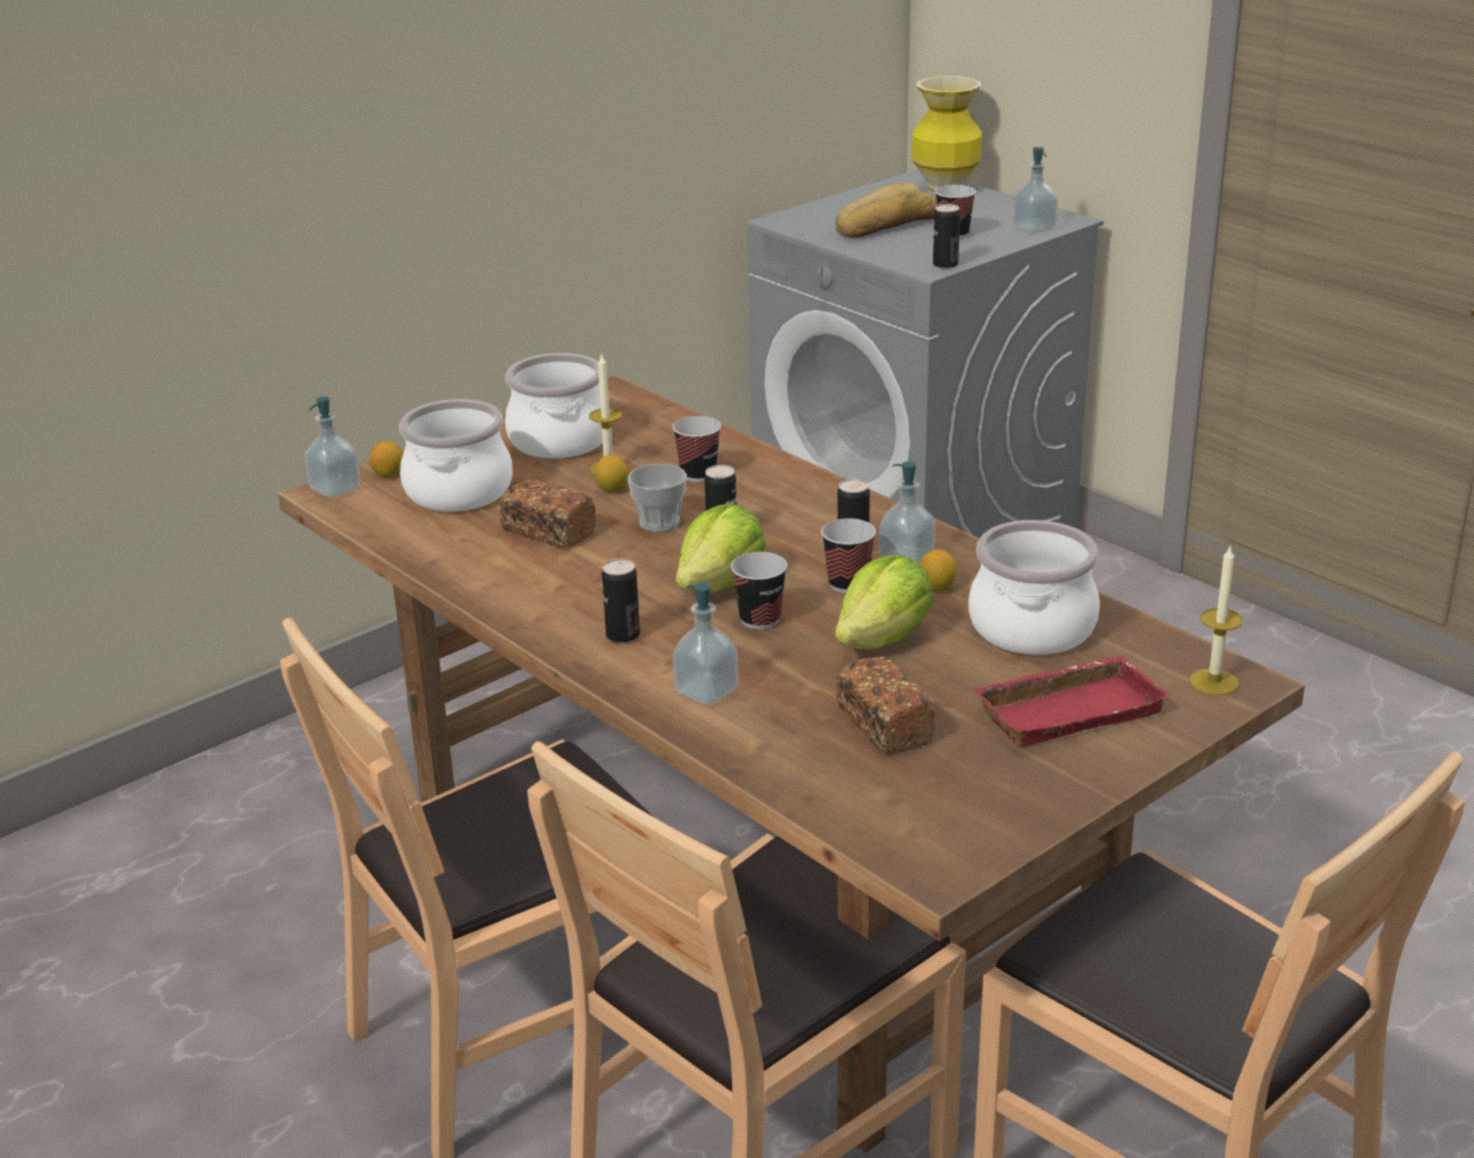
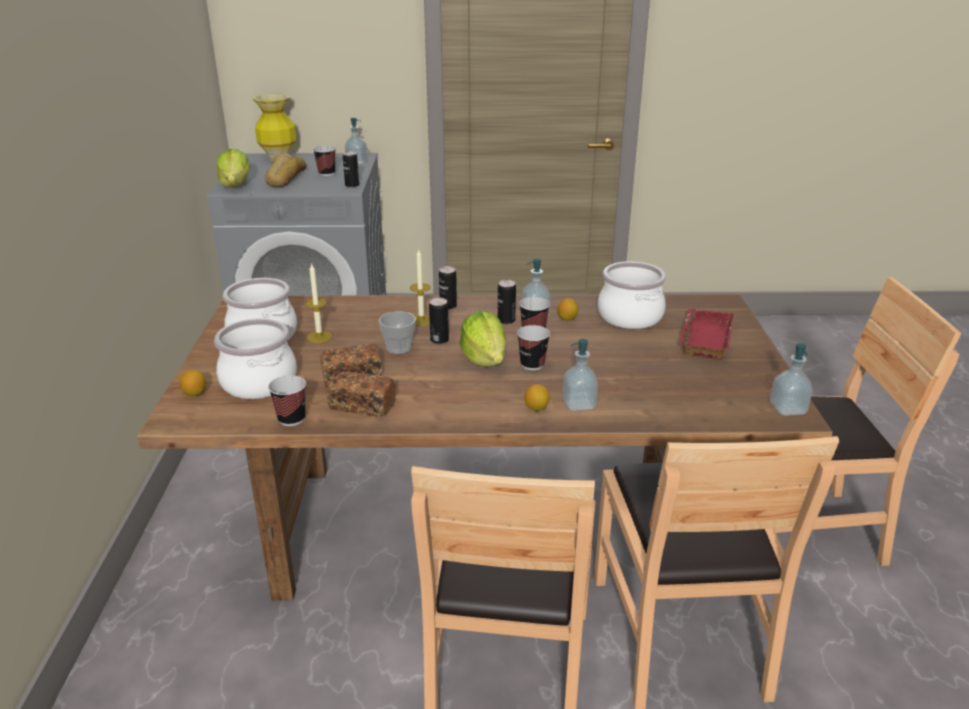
camera: 50 degrees left, 0 degrees up
(335, 489) = (176, 416): soap dispenser -> soap dispenser (787, 409)
(613, 489) = (342, 344): lemon -> lemon (536, 408)
(623, 635) = (492, 402): can -> can (448, 306)
(698, 474) = (370, 320): cup -> cup (291, 419)
(883, 724) = (664, 377): bread -> bread (362, 405)
(884, 639) = (593, 347): lettuce -> lettuce (236, 185)
(1214, 682) = (718, 306): candle -> candle (421, 320)

